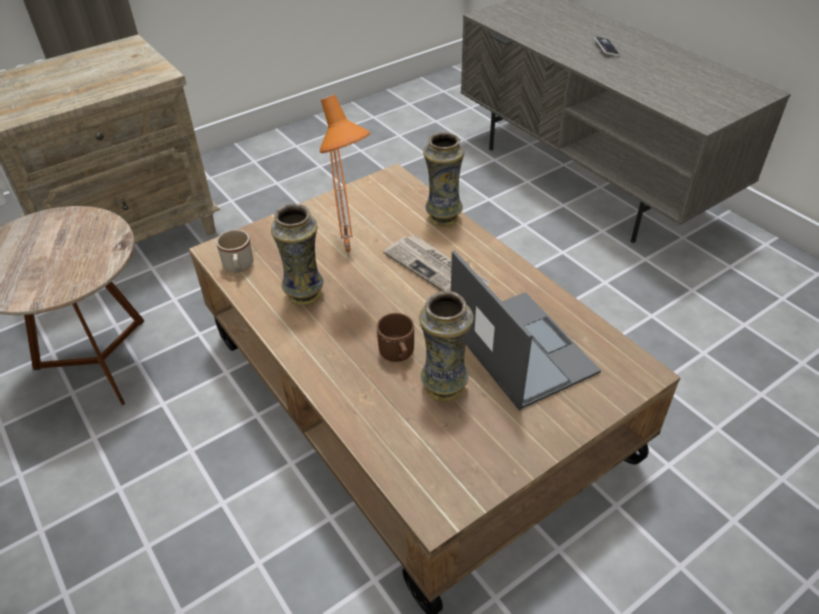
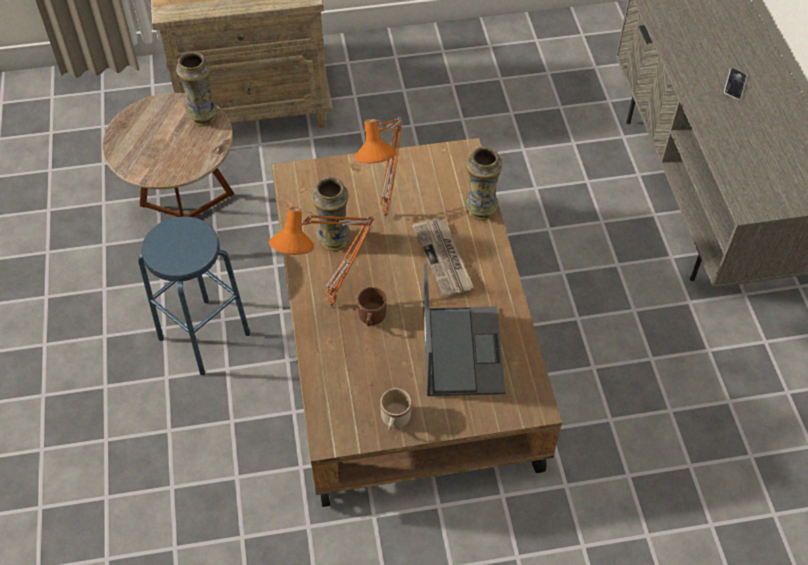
camera: 25 degrees right, 10 degrees up
(176, 478) = (204, 336): none -> blue stool
(238, 267) = (299, 196): beige mug -> beige mug (394, 421)
(347, 360) = (334, 308): none -> orange table lamp
(444, 386) = (388, 357): vase -> vase (203, 117)

